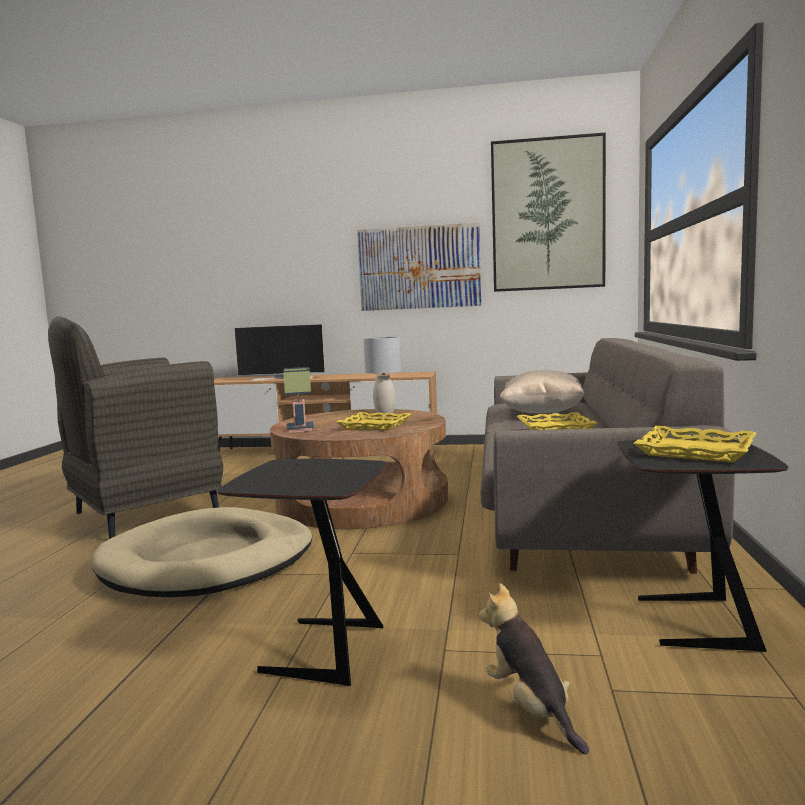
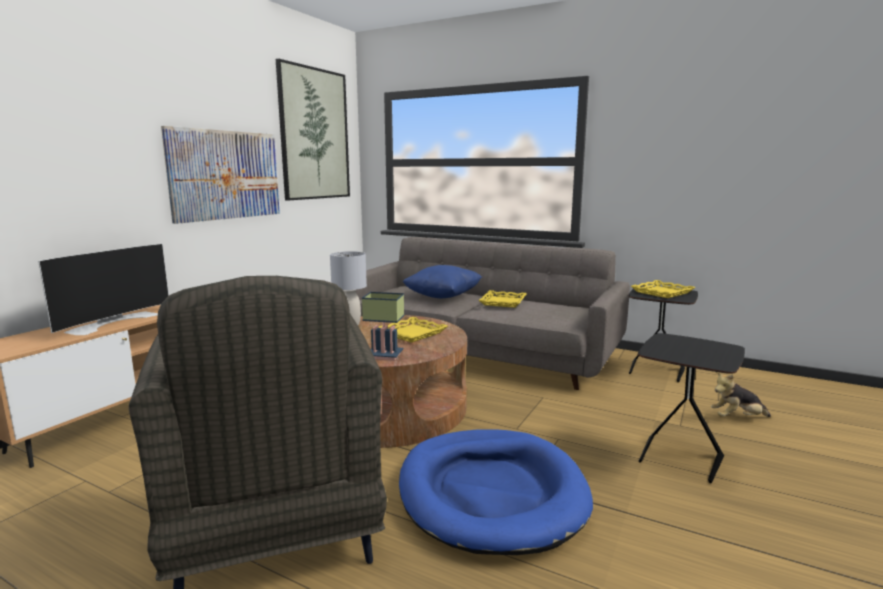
camera: 70 degrees left, 5 degrees up
(209, 560) = (491, 493): beige dog bed -> blue dog bed
(542, 413) = (443, 296): beige pillow -> blue pillow

